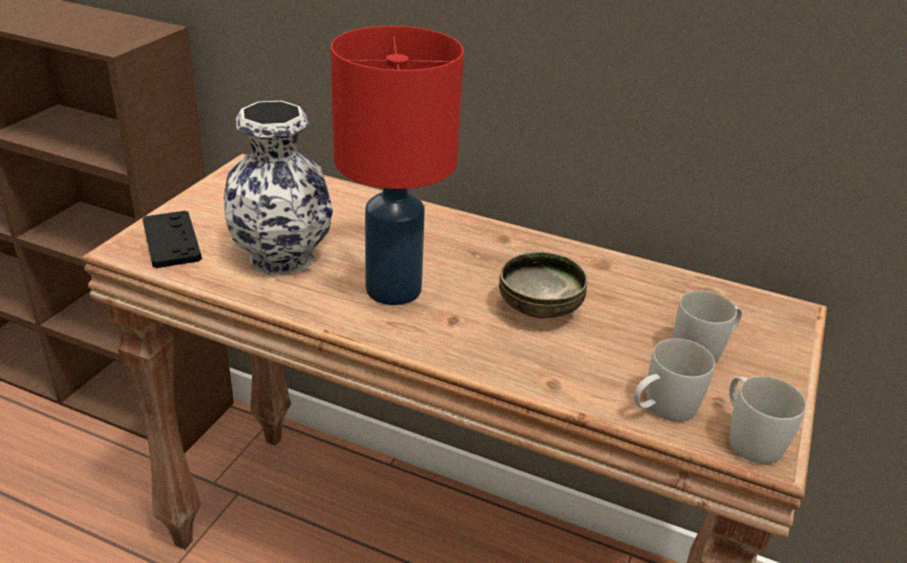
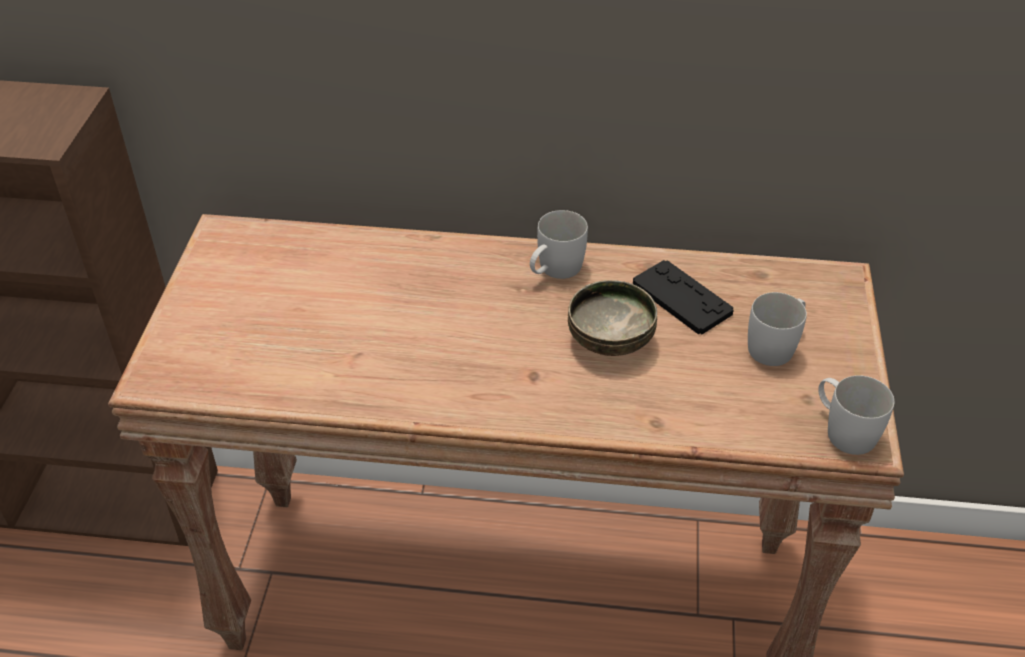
camera: 15 degrees left, 10 degrees up
(171, 241) = (195, 356): black game controller -> black game controller (681, 298)
(282, 258) = (326, 346): vase -> none
(395, 290) = (460, 355): red table lamp -> none
(662, 409) = (761, 422): white mug -> white mug (554, 270)

